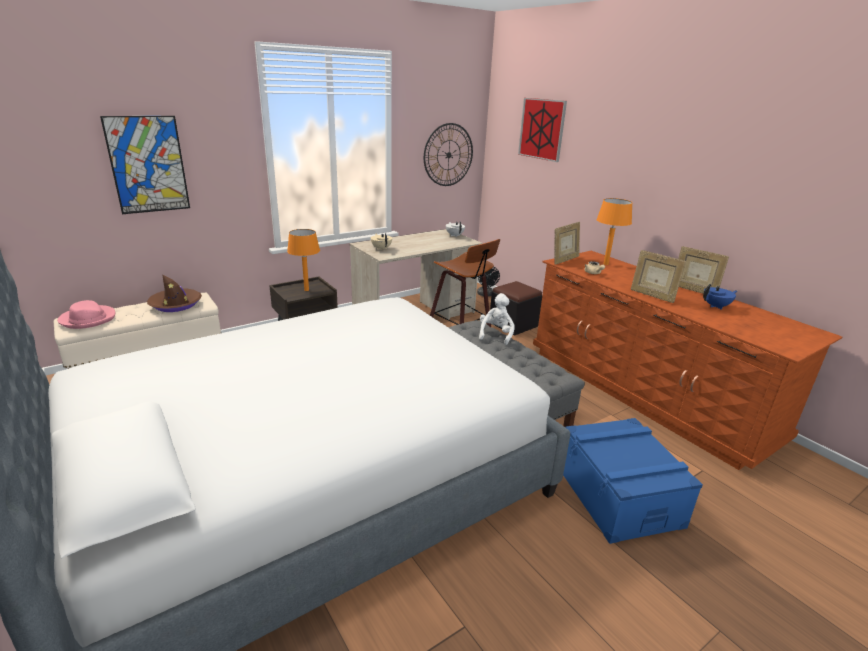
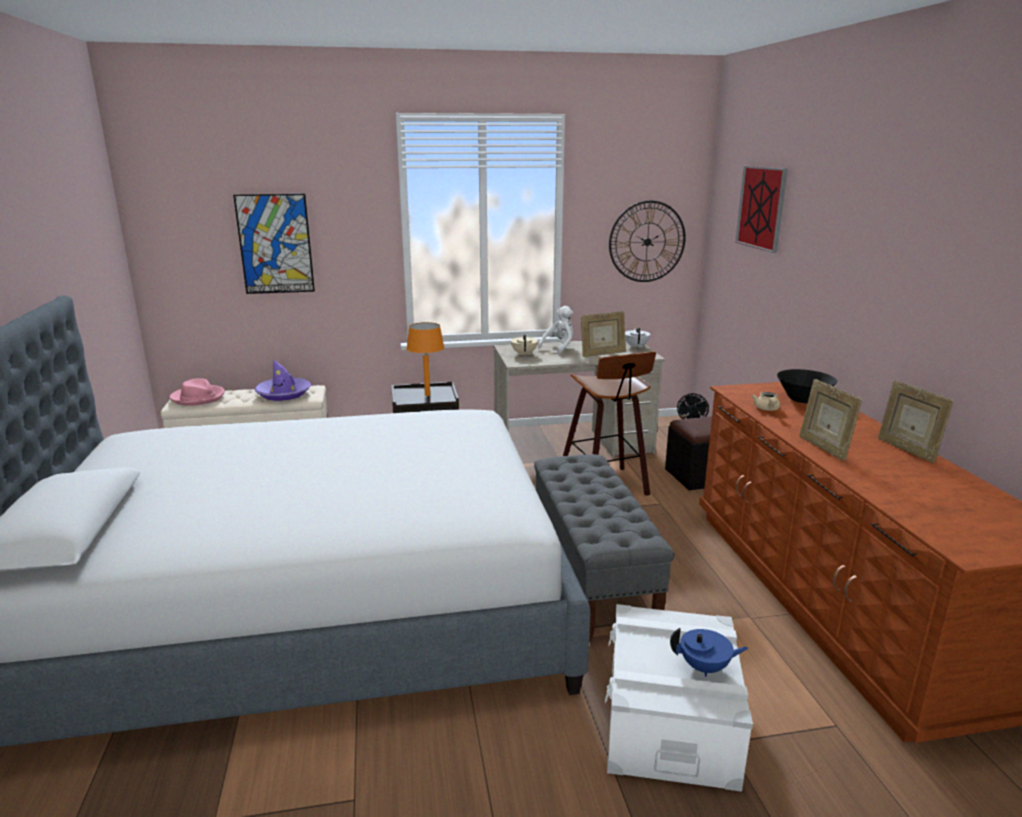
camera: 25 degrees right, 5 degrees down
(176, 304) = (284, 394): brown hat -> purple hat
(496, 334) = (603, 475): white plush toy -> white plush toy (559, 348)
(564, 260) = (743, 389): picture frame -> picture frame (602, 354)
(605, 264) = (803, 399): orange table lamp -> black bowl
(618, 496) = (670, 721): blue storage box -> white storage box
(716, 306) = (918, 476): blue teapot -> blue teapot (705, 667)

